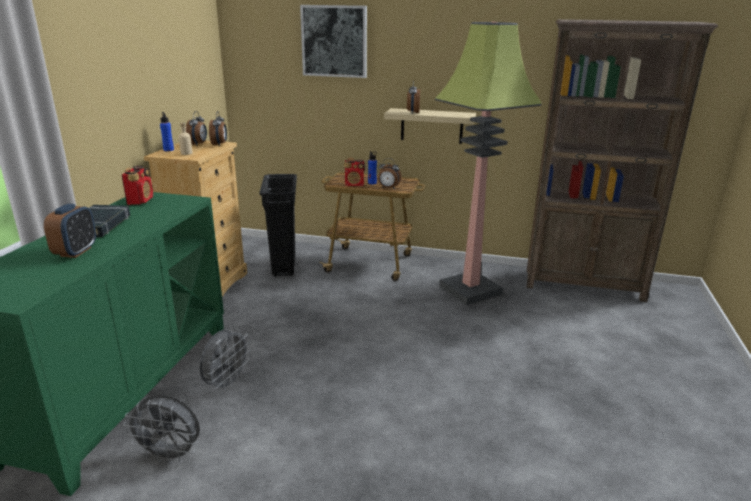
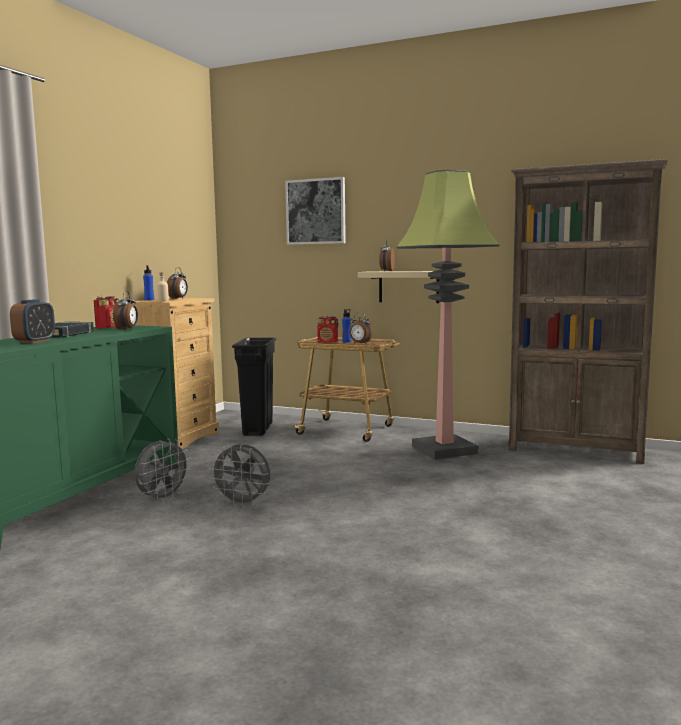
camera: 10 degrees right, 15 degrees down
(170, 455) = (88, 537): grey fan -> grey fan (243, 503)
(219, 144) = (197, 298): alarm clock -> alarm clock (127, 329)

